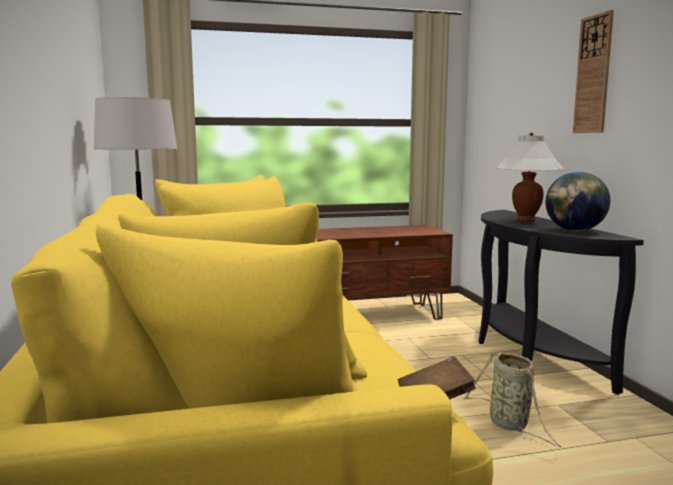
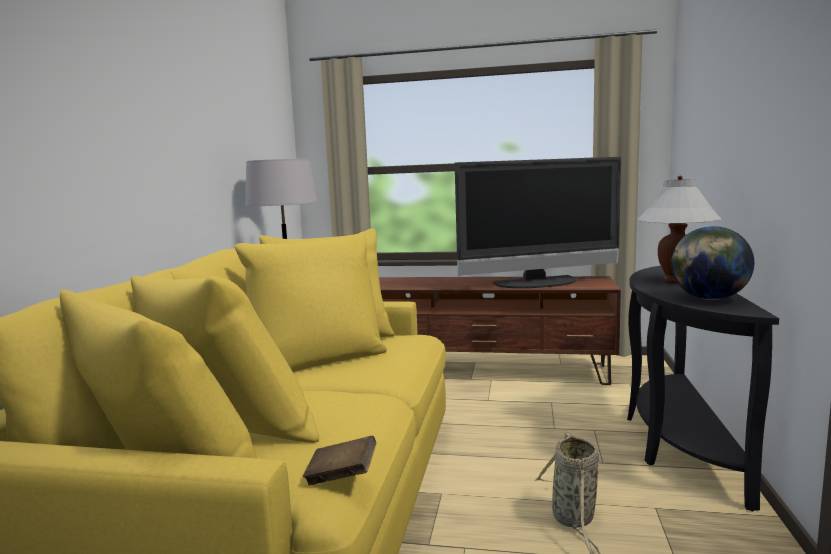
camera: 25 degrees right, 0 degrees up
(377, 232) = (538, 283): none -> television
(593, 74) = (755, 101): wall clock -> none

